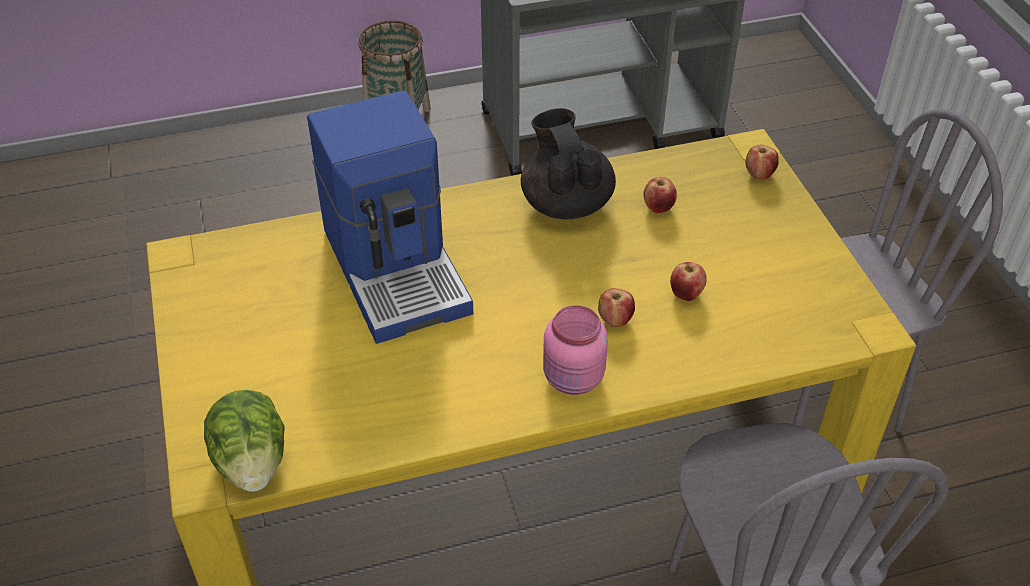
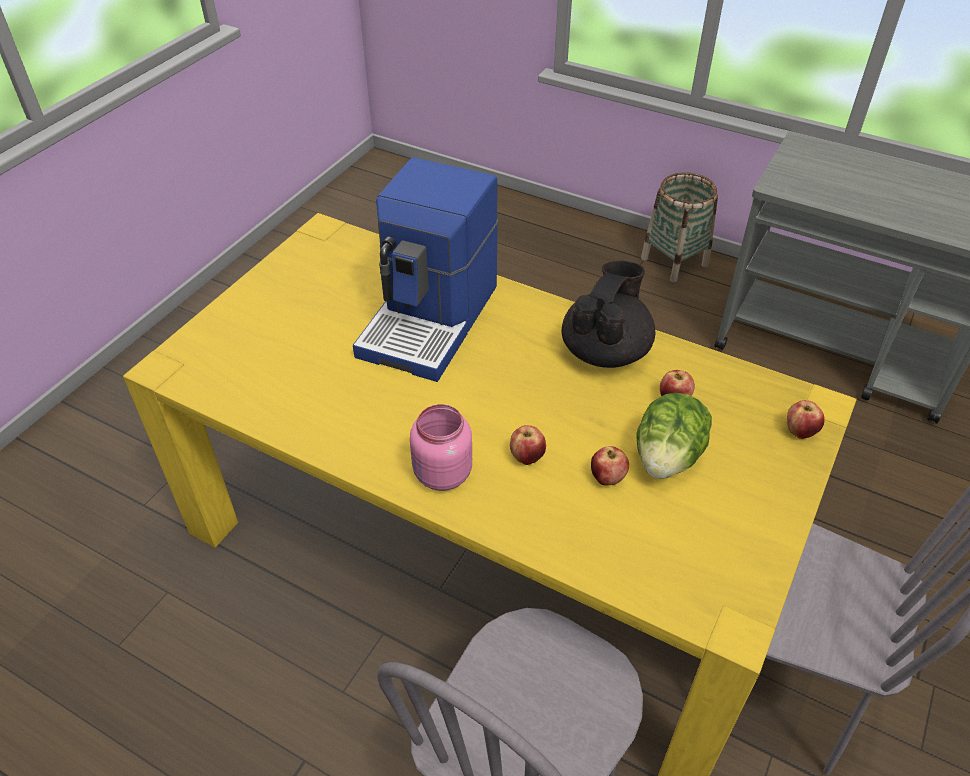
camera: 45 degrees right, 0 degrees up
(252, 462) = (197, 377): lettuce -> lettuce (667, 457)

